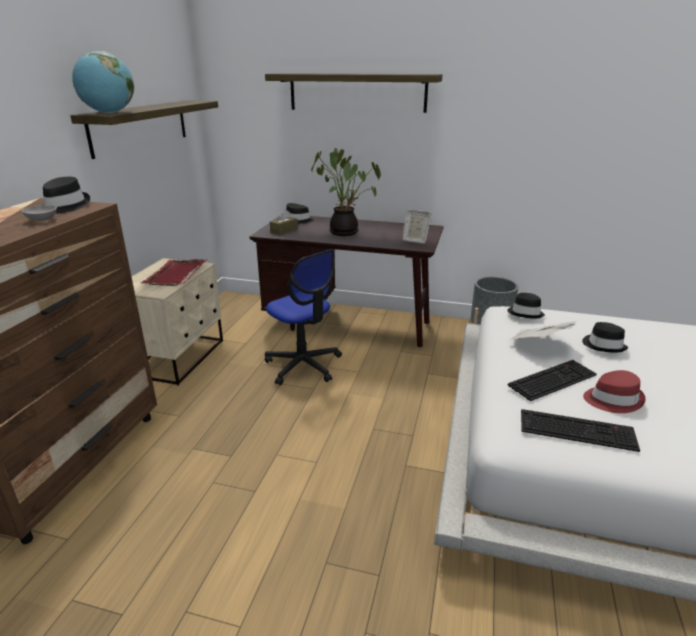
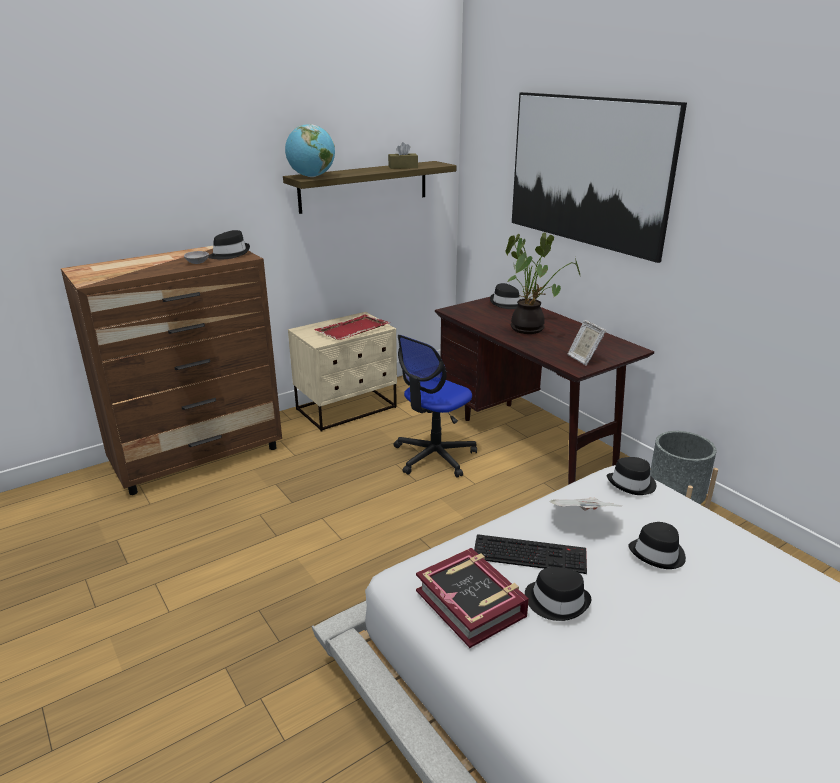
camera: 40 degrees right, 0 degrees up
(284, 231) = (474, 312): brown tissue box -> brown tissue box (403, 167)
(303, 365) = (434, 456): office chair -> office chair turned 45 degrees clockwise
(357, 92) = (587, 171): shelf -> picture
(578, 429) = (471, 603): keyboard -> book
(612, 399) = (557, 601): red hat -> black hat

